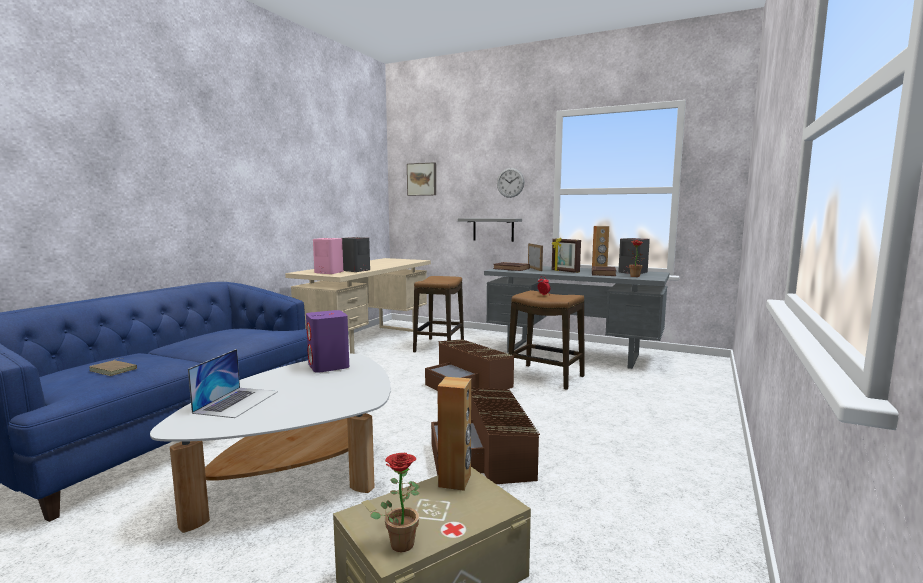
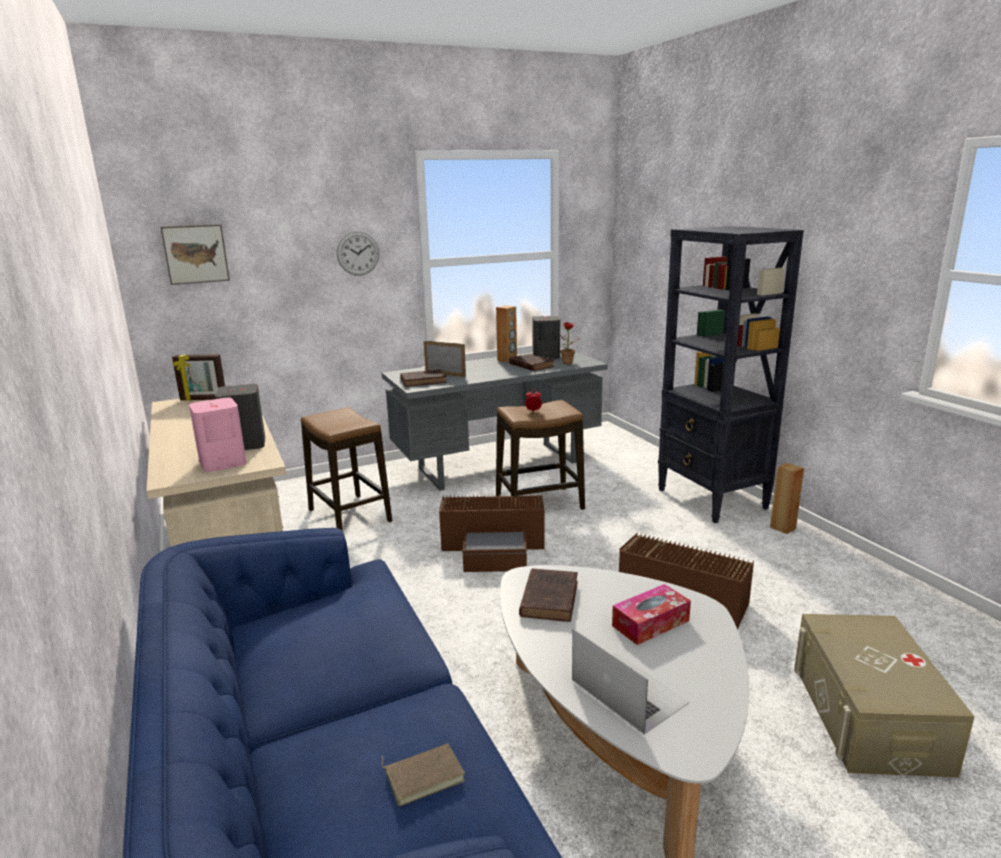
camera: 50 degrees left, 10 degrees up
(326, 392) = (650, 623): none -> tissue box
(329, 366) = (549, 597): purple speaker -> brown book
(400, 541) = (923, 690): potted plant -> none
(455, 481) = (833, 630): brown speaker -> brown speaker (783, 528)
(493, 229) = (338, 324): grey shelf -> none
(565, 271) = (488, 371): picture frame -> picture frame (203, 399)
(690, 424) = (712, 499): none -> black bookcase

